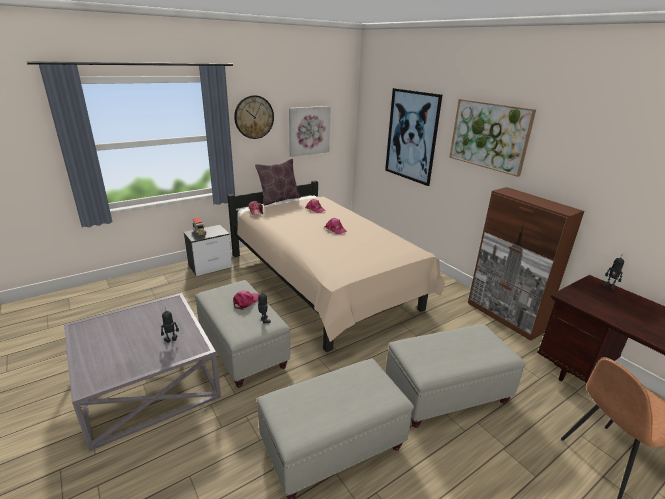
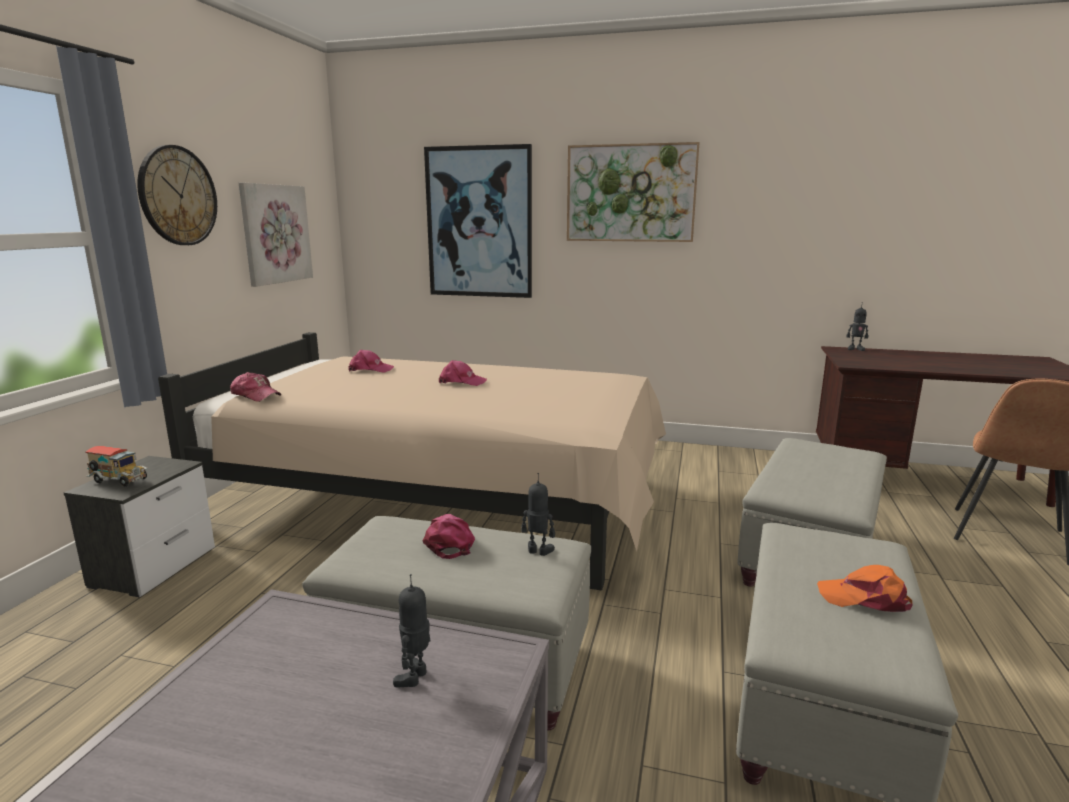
camera: 40 degrees left, 10 degrees down
(279, 200) = (265, 375): brown pillow -> none
(335, 408) = (865, 598): none -> orange cap
(504, 317) = (721, 453): brown cabinet -> none

